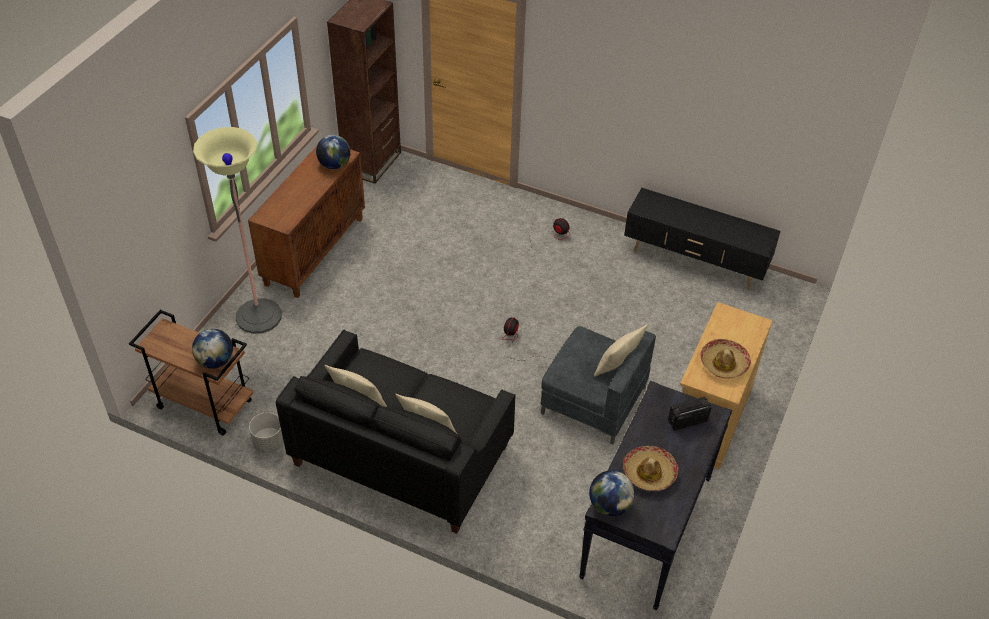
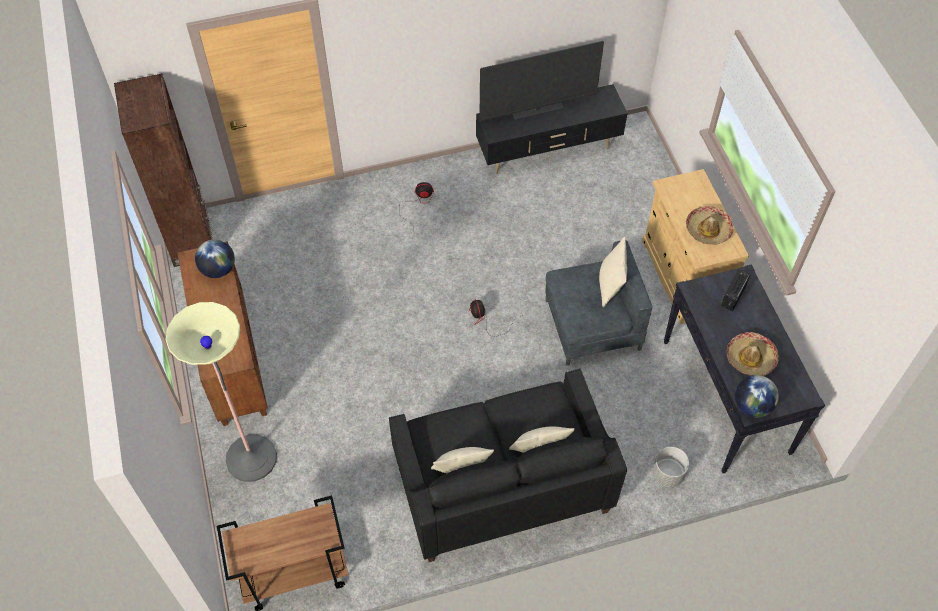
camera: 40 degrees left, 10 degrees up
(215, 361) = (318, 532): globe -> none
(268, 443) = (387, 562): grey planter -> grey planter (667, 474)
(694, 212) = (537, 110): none -> television

